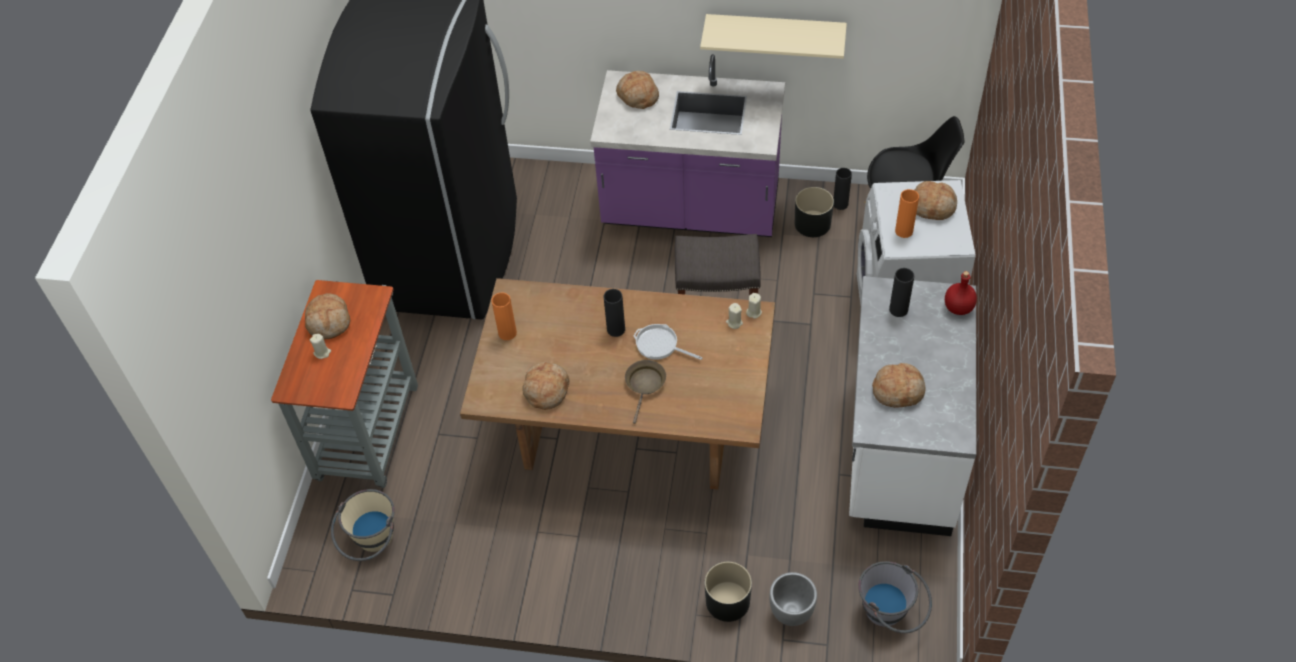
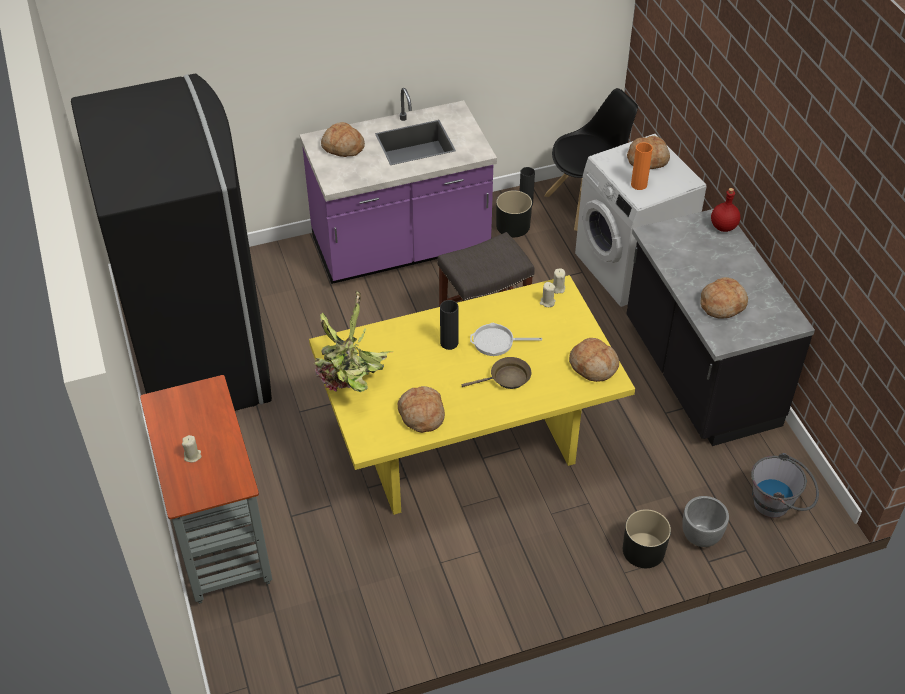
camera: 30 degrees left, 5 degrees down
(329, 322) = (180, 427): bread -> bread (593, 365)
(372, 543) = (289, 637): beige bucket -> none
(507, 333) = (352, 380): orange vase -> potted plant
(629, 433) = (468, 447): brown dining table -> yellow dining table
(645, 385) = (506, 378): brown frying pan -> brown frying pan turned 90 degrees clockwise
(775, 33) = (451, 54): beige shelf -> none
(898, 309) = (678, 244): black vase -> none
(899, 448) = (699, 374): white counter -> black counter

